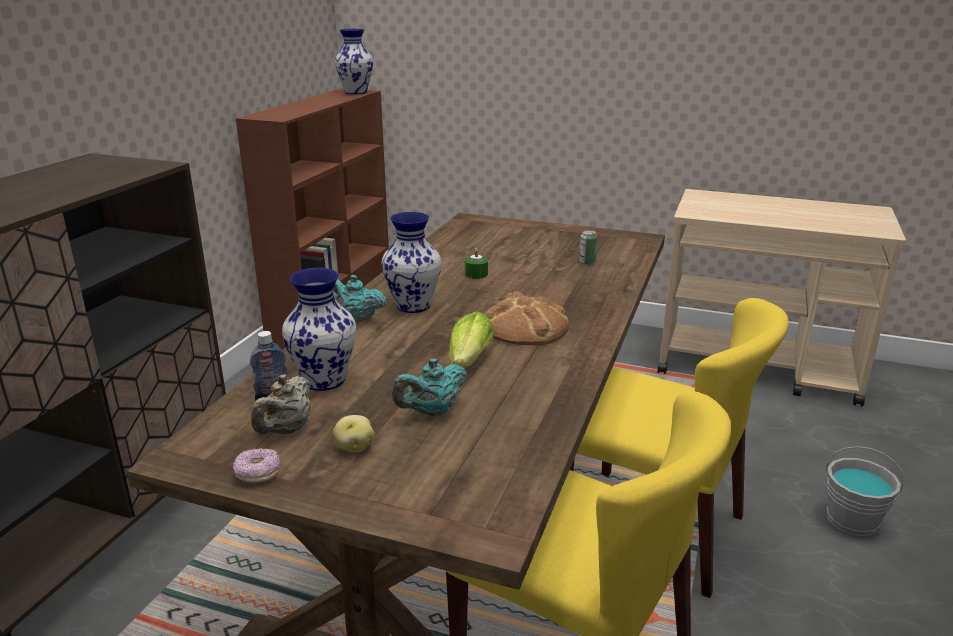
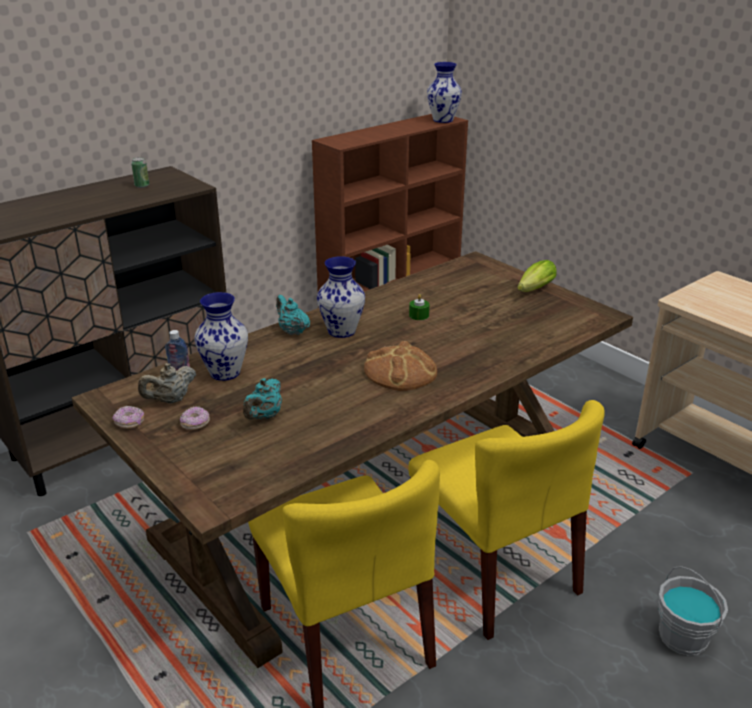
camera: 30 degrees right, 5 degrees up
(354, 447) = (195, 424): potato -> donut
(432, 412) = (264, 416): turquoise teapot -> turquoise teapot turned 60 degrees counterclockwise
(468, 363) = (327, 388): lettuce -> lettuce (533, 290)
(587, 262) = (523, 327): can -> can (142, 186)

